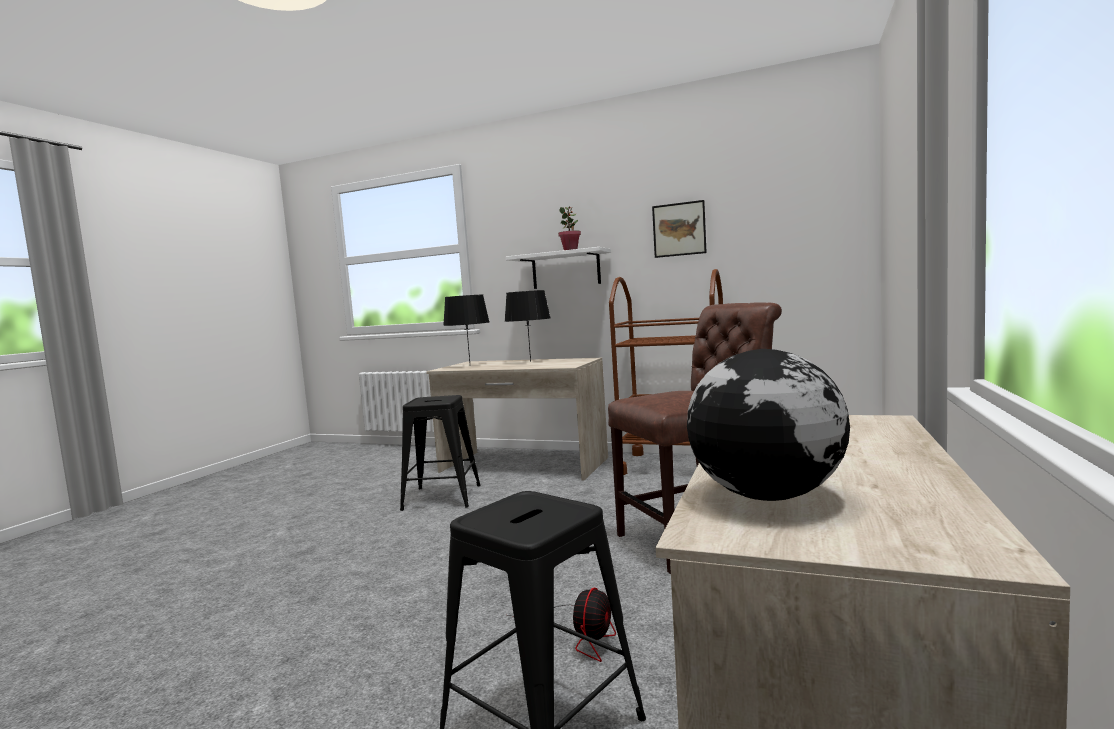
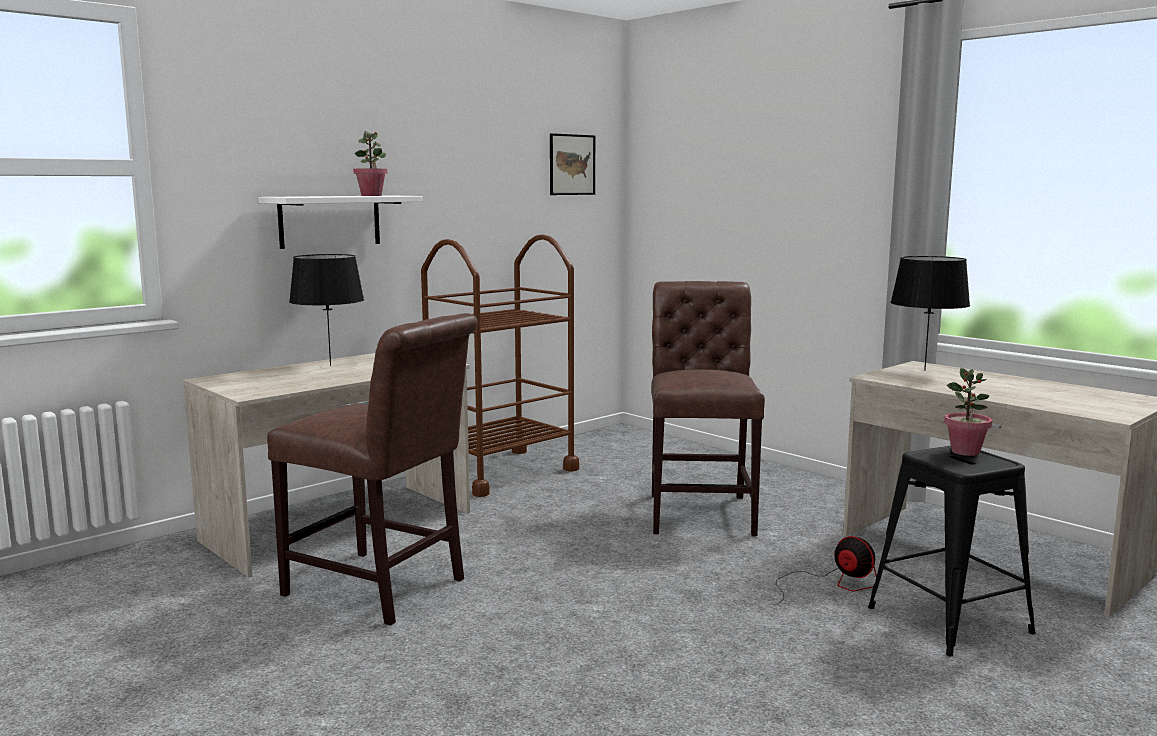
camera: 65 degrees left, 5 degrees up
(442, 497) = (382, 589): black stool -> brown chair
(470, 365) = (256, 383): black table lamp -> black table lamp (924, 370)
(559, 512) = (965, 452): none -> potted plant
(679, 229) = (470, 179): picture -> picture (572, 164)
(768, 496) = (1063, 402): globe -> none

